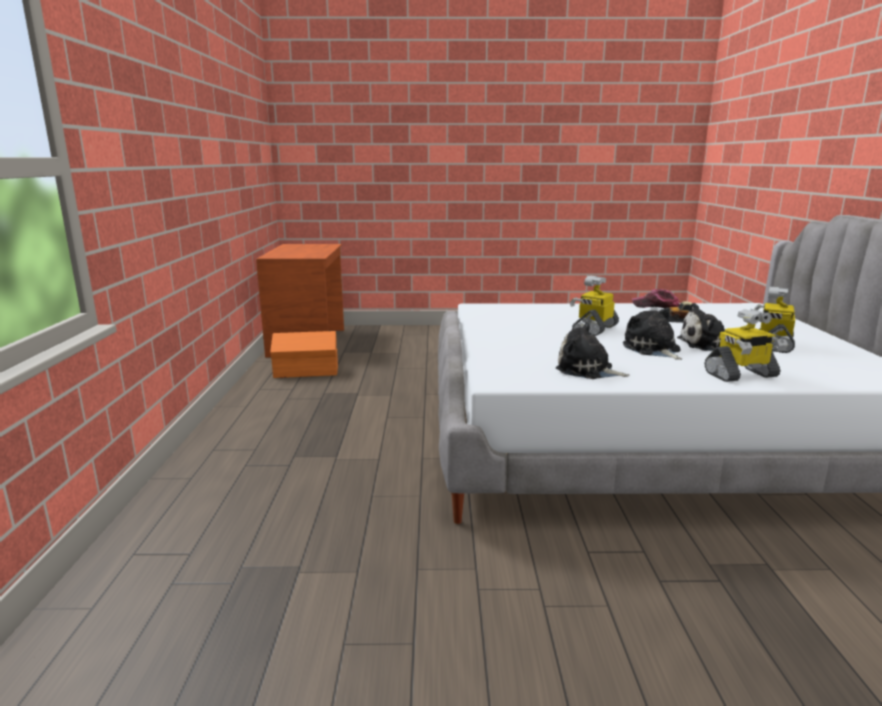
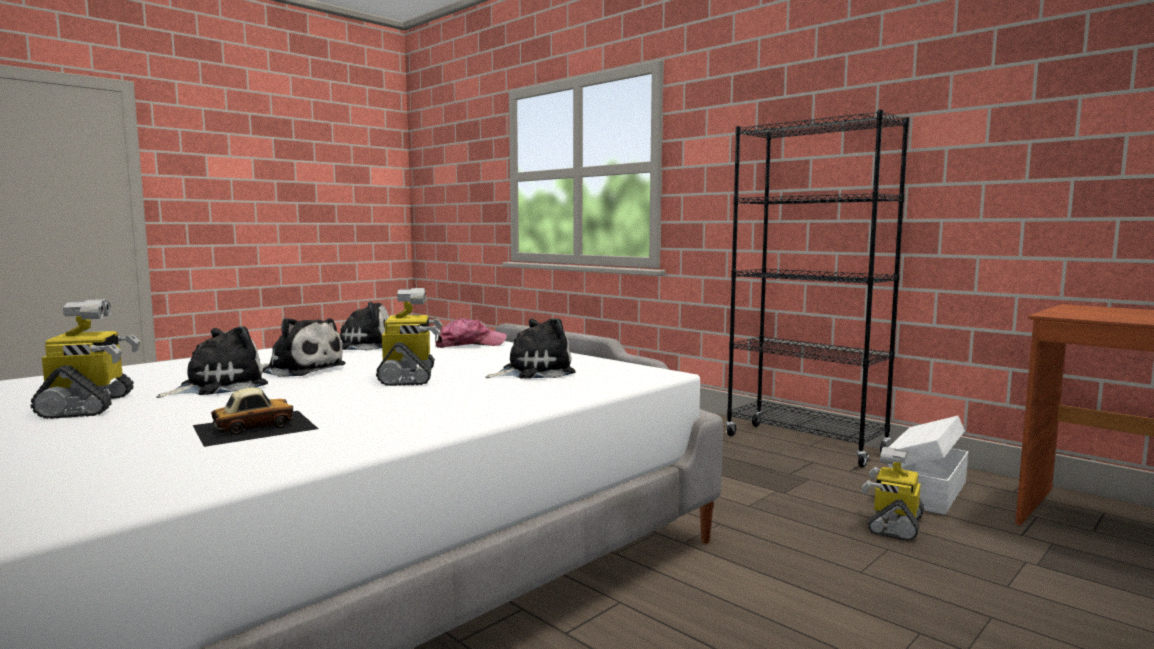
camera: 135 degrees right, 10 degrees down
(246, 407) = (804, 445): none -> black bookcase
(307, 372) = (925, 492): orange storage box -> white storage box
(526, 318) = (533, 372): none -> plush toy
(656, 307) = (333, 446): cap -> cap (470, 344)
(741, 375) = (185, 365): toy robot -> toy robot (894, 524)

